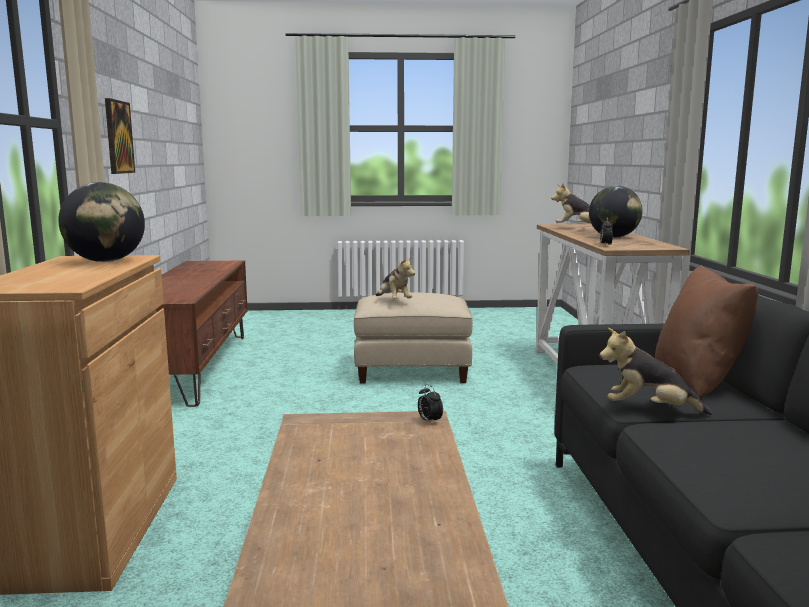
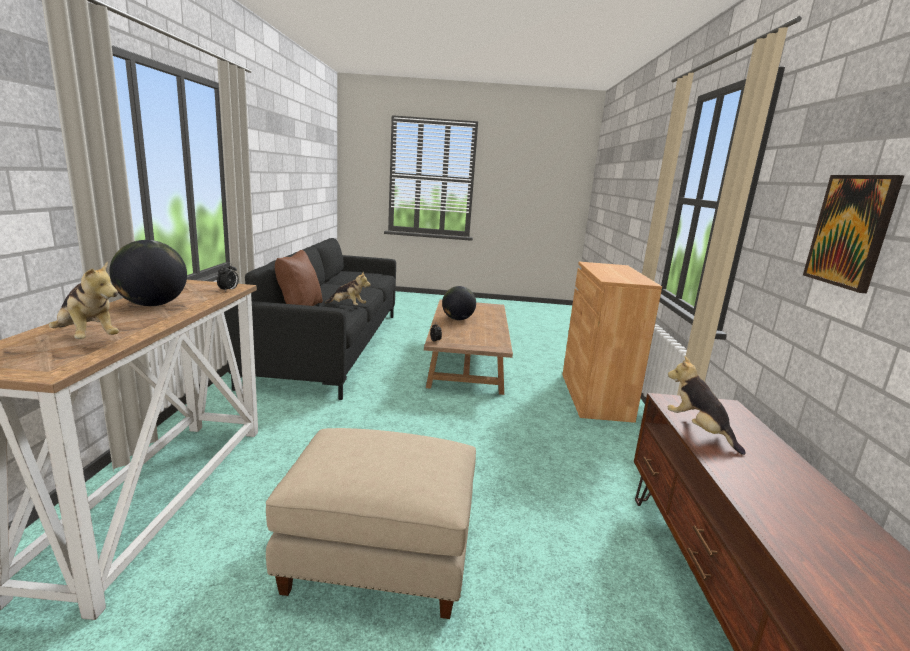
camera: 175 degrees left, 5 degrees up
(106, 261) = (617, 277): globe -> globe (458, 319)
(393, 301) = (417, 445): plush toy -> plush toy (699, 430)

